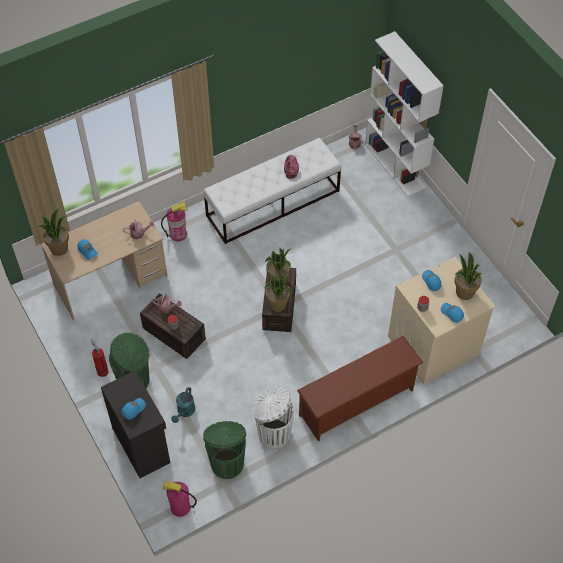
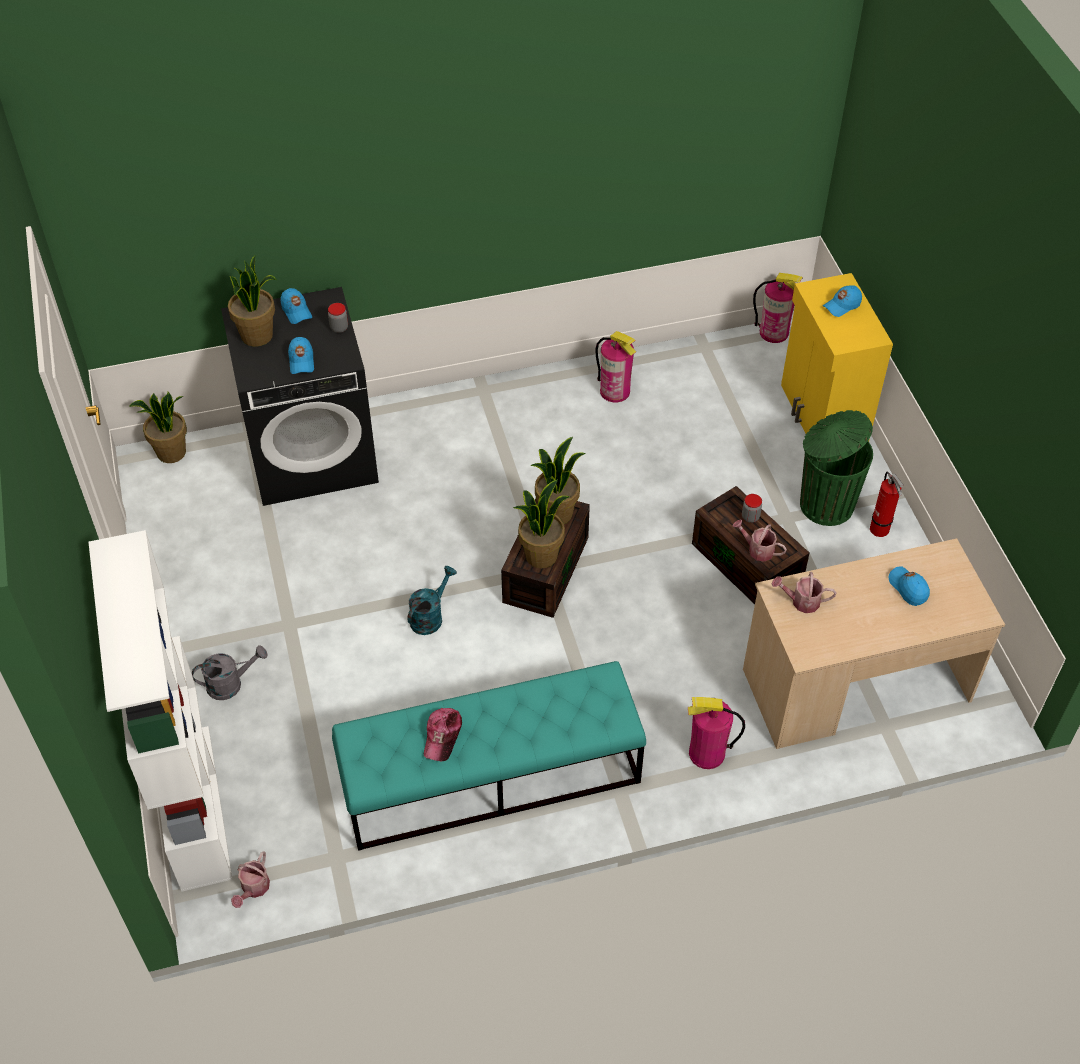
camera: 165 degrees left, 5 degrees down
(59, 248) = (966, 606): potted plant -> potted plant (171, 453)
(142, 444) = (822, 415): black cabinet -> yellow cabinet
(184, 412) = (747, 444): turquoise watering can -> turquoise watering can (430, 616)
(227, 462) = (695, 369): green trash can -> none
(273, 203) = (489, 778): white bench -> turquoise bench
(273, 432) = (615, 391): white trash can -> fire extinguisher
(357, 403) = (472, 401): brown shoe rack -> none
(408, 217) = (231, 684): none -> grey watering can
(433, 346) = (312, 453): beige washing machine -> black washing machine

